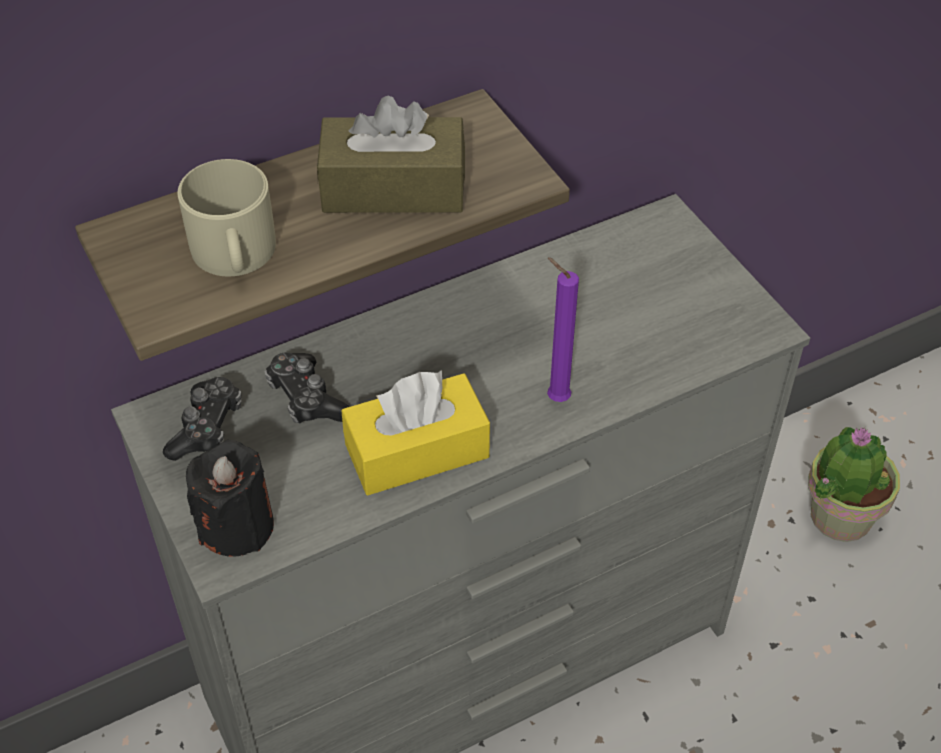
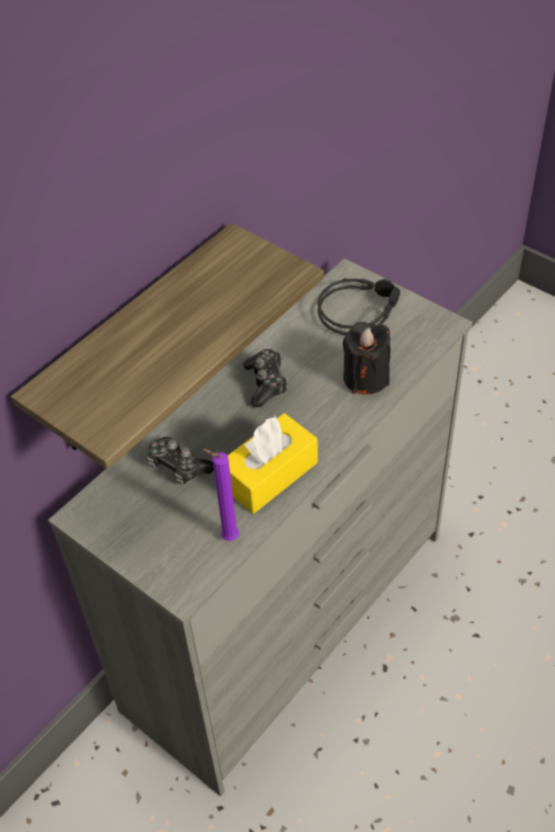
camera: 20 degrees left, 0 degrees up
(207, 427) = (122, 508): game controller -> game controller (266, 383)
(235, 254) = (133, 379): beige mug -> none
(236, 526) = (178, 564): black candle -> black candle (366, 378)
(393, 188) = (212, 304): brown tissue box -> none
(555, 398) = (338, 411): purple candle -> purple candle (227, 537)
(656, 269) = (358, 310): none -> black headphones
(839, 516) = (474, 439): potted plant -> none

